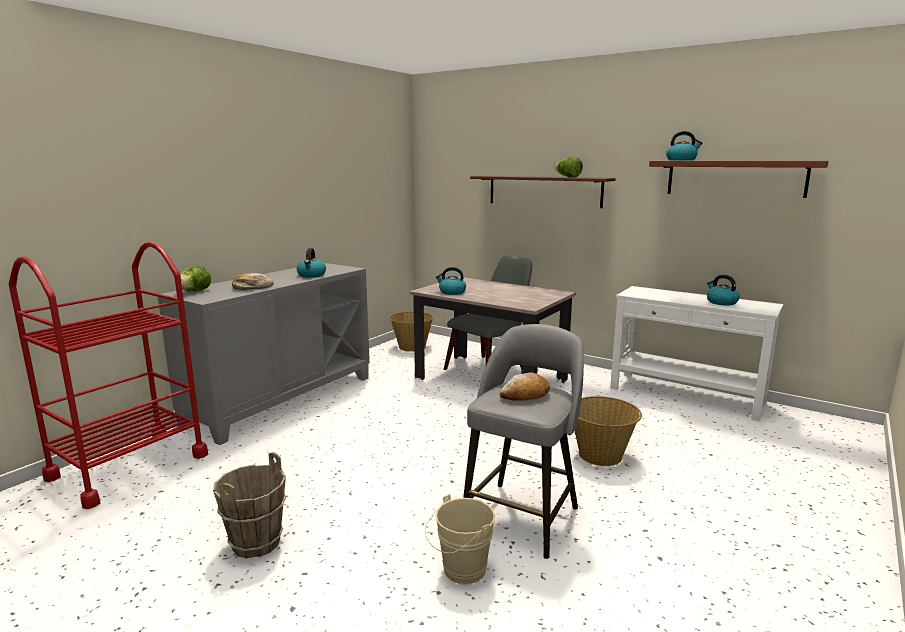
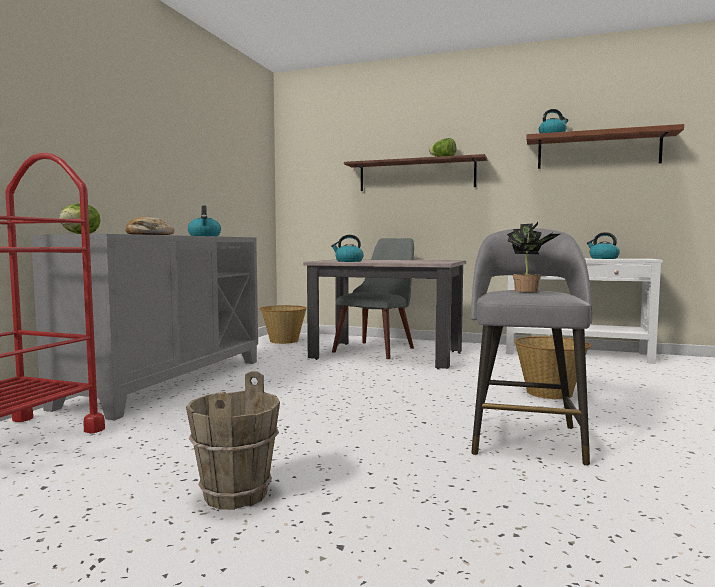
camera: 15 degrees left, 10 degrees down
(460, 571) = (510, 486): beige bucket -> none
(525, 395) = (530, 291): bread -> potted plant

